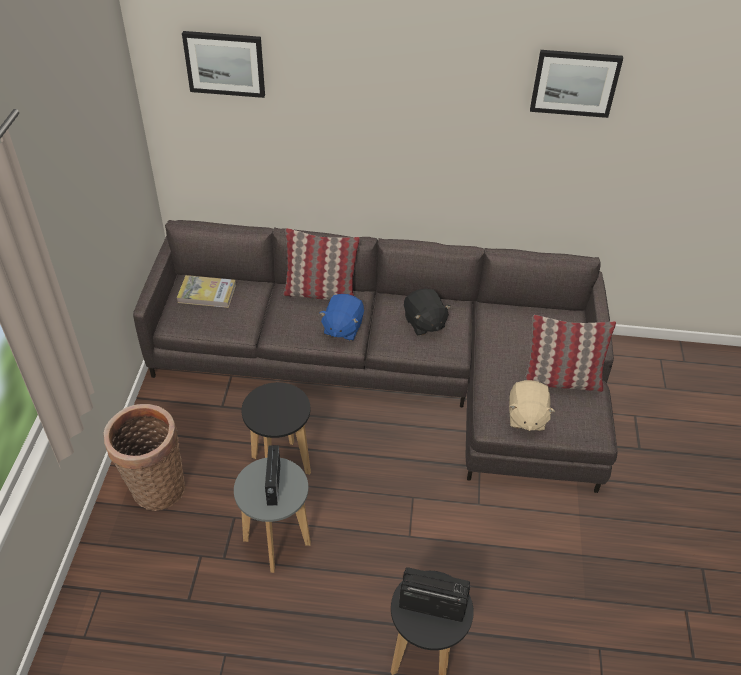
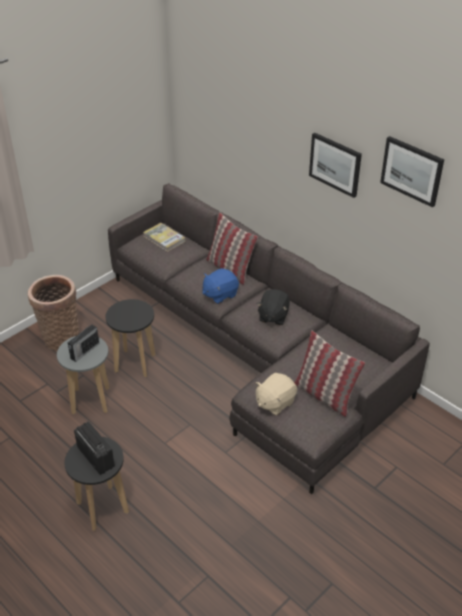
camera: 40 degrees right, 5 degrees down
(225, 63) = (211, 86): picture -> picture (335, 164)

